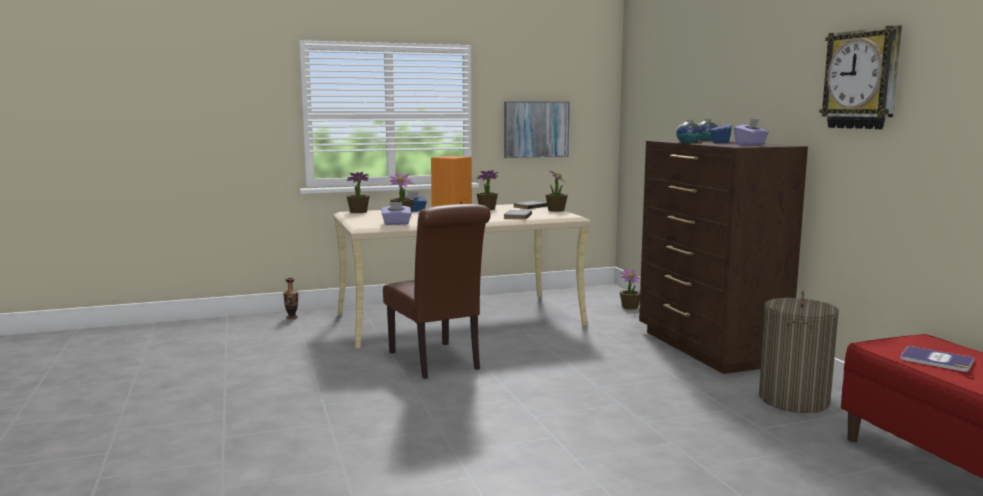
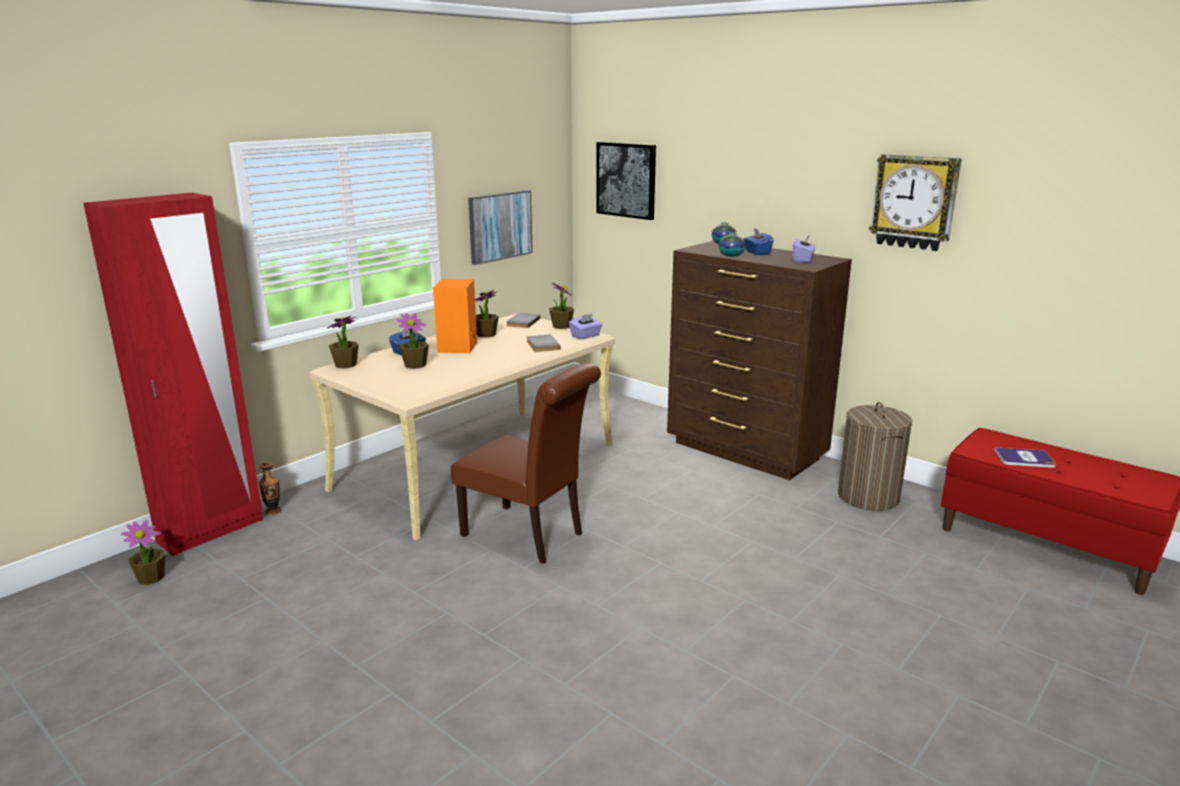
camera: 30 degrees left, 10 degrees up
(243, 320) = (211, 531): none -> red wardrobe
(396, 223) = (437, 383): purple tissue box -> purple tissue box (585, 336)
(630, 307) = (624, 411): potted plant -> potted plant (151, 578)
(652, 92) = (626, 180): none -> picture

